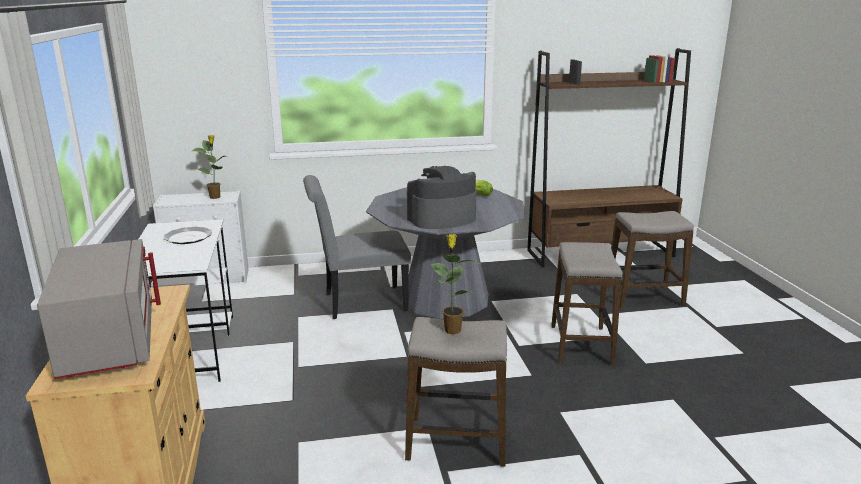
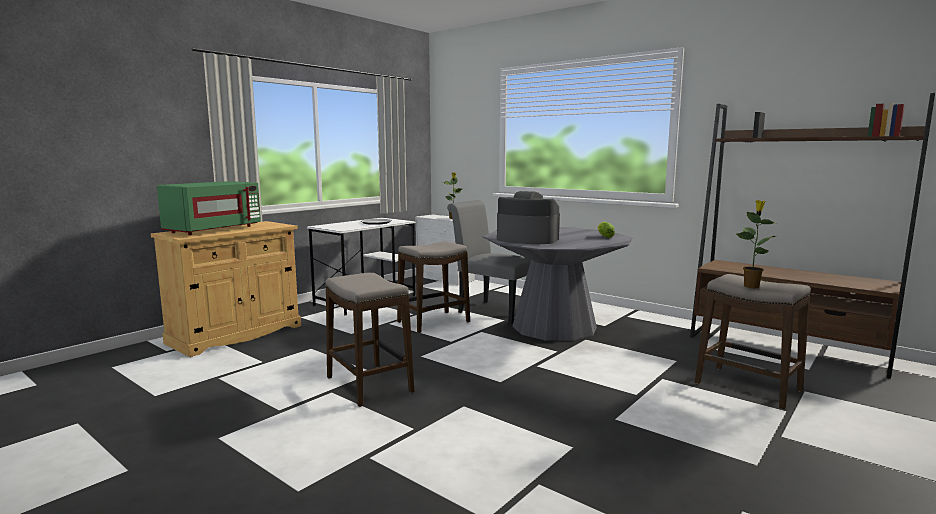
camera: 50 degrees right, 10 degrees down
(108, 342) = (213, 230): grey microwave -> green microwave
(452, 329) = (368, 280): potted plant -> potted plant (751, 286)
(581, 345) = (587, 386): stool -> stool (434, 322)

